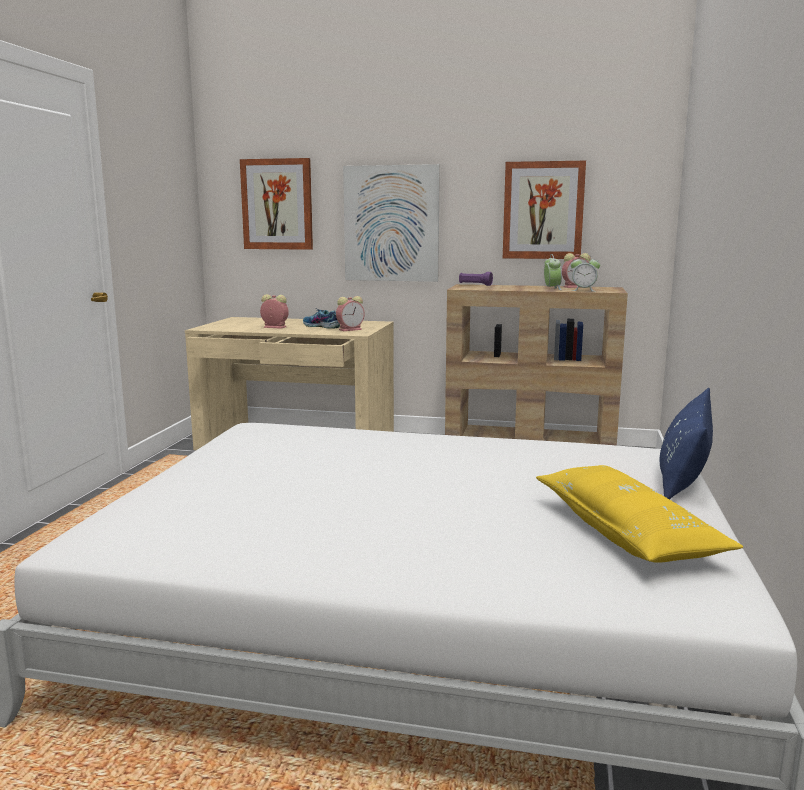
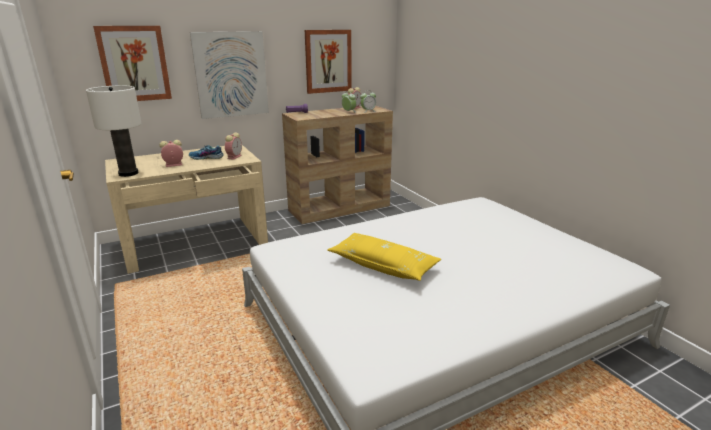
camera: 40 degrees left, 10 degrees up
(219, 327) = (128, 173): none -> white table lamp
(626, 532) = (552, 248): yellow pillow -> yellow pillow (383, 265)
(683, 476) = (510, 211): blue pillow -> none

